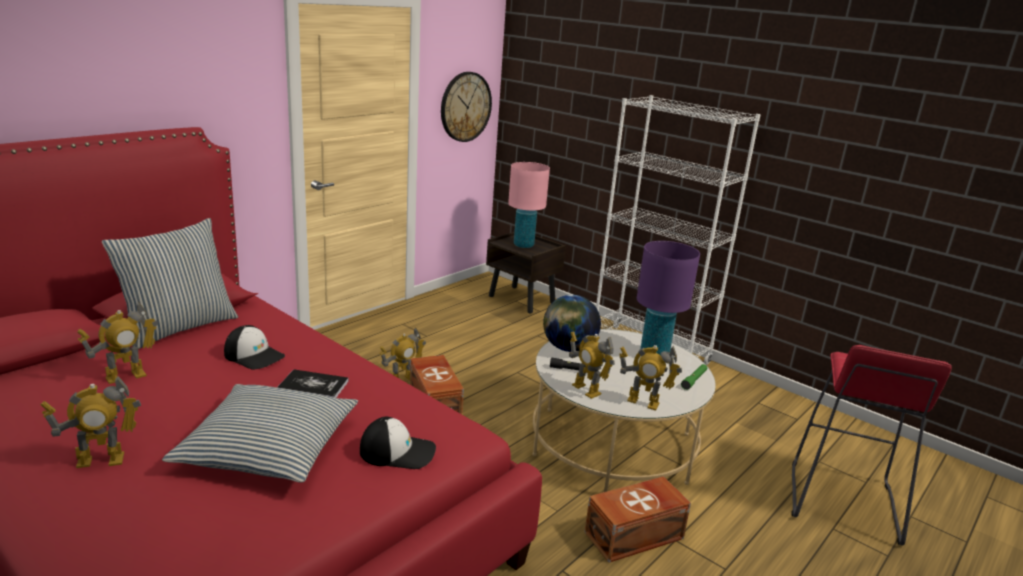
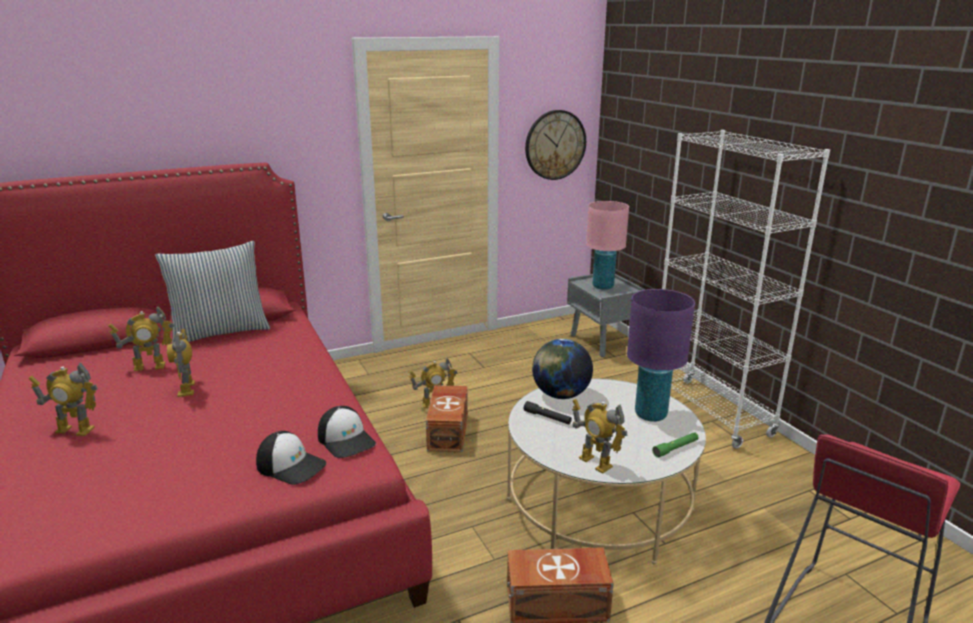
camera: 25 degrees right, 0 degrees up
(254, 355) = (254, 362): cap -> cap (346, 440)
(268, 447) = (195, 442): pillow -> none
(313, 386) = (275, 395): book -> none
(522, 300) = (603, 342): brown nightstand -> grey nightstand
(586, 390) = (544, 439): toy robot -> toy robot (187, 388)

